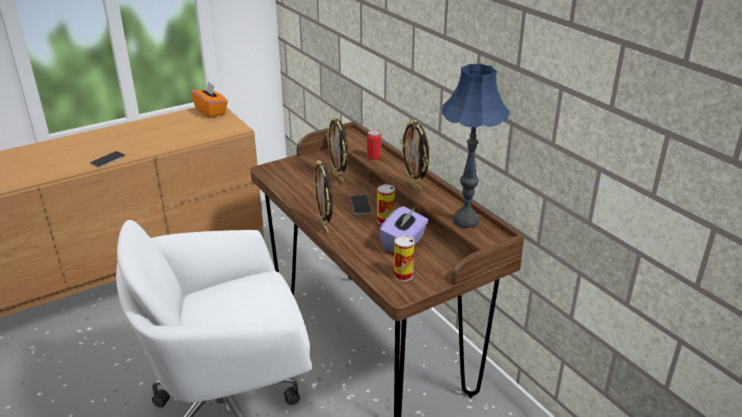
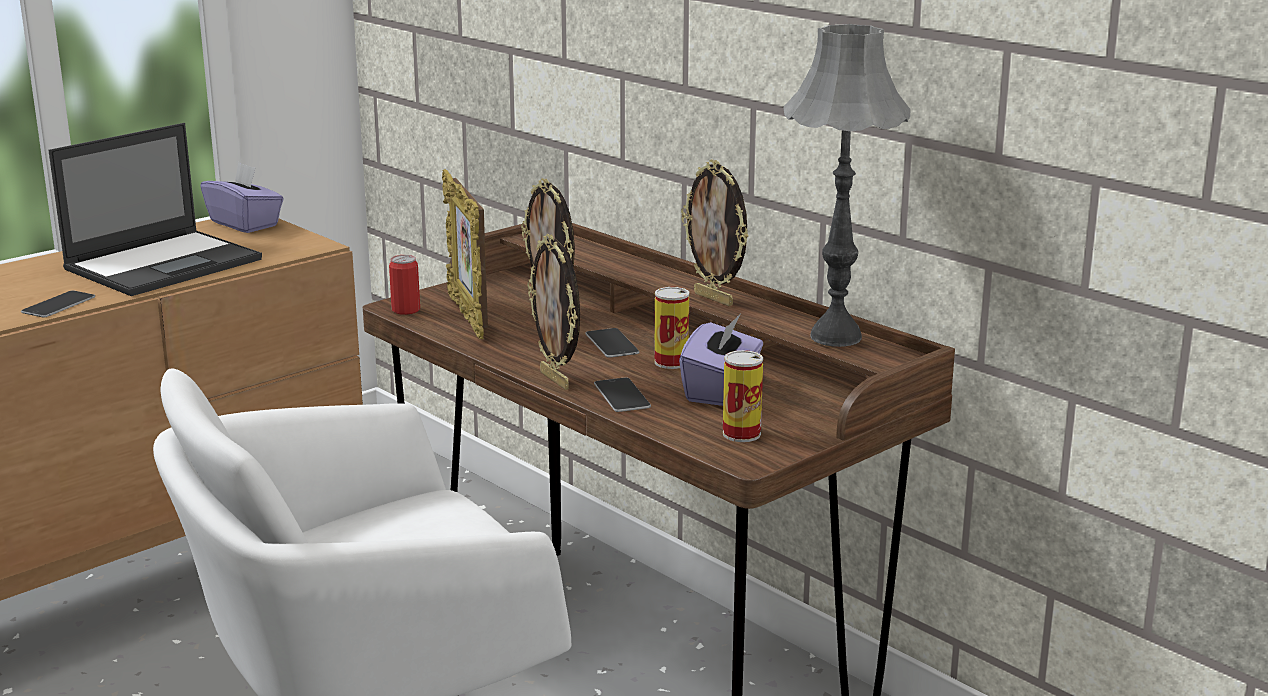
camera: 10 degrees left, 10 degrees down
(165, 136) = (165, 263): none -> laptop
(211, 111) = (245, 224): orange tissue box -> purple tissue box
(297, 180) = (468, 317): none -> picture frame
(353, 242) = (622, 395): none -> phone
(374, 157) = (616, 263): can -> can (406, 310)
(465, 220) = (835, 337): blue table lamp -> grey table lamp

